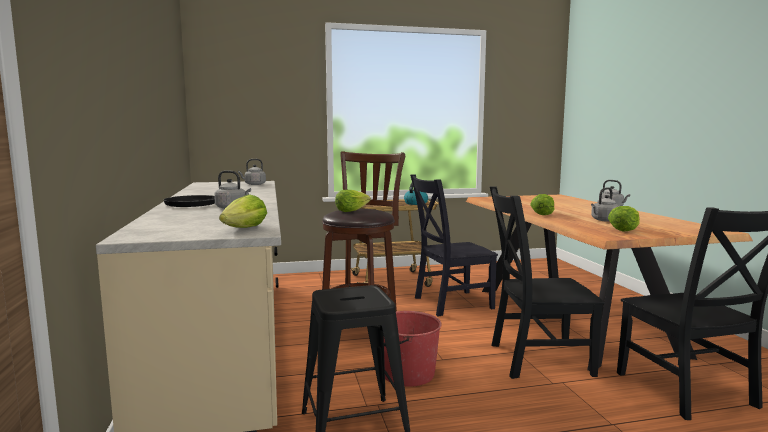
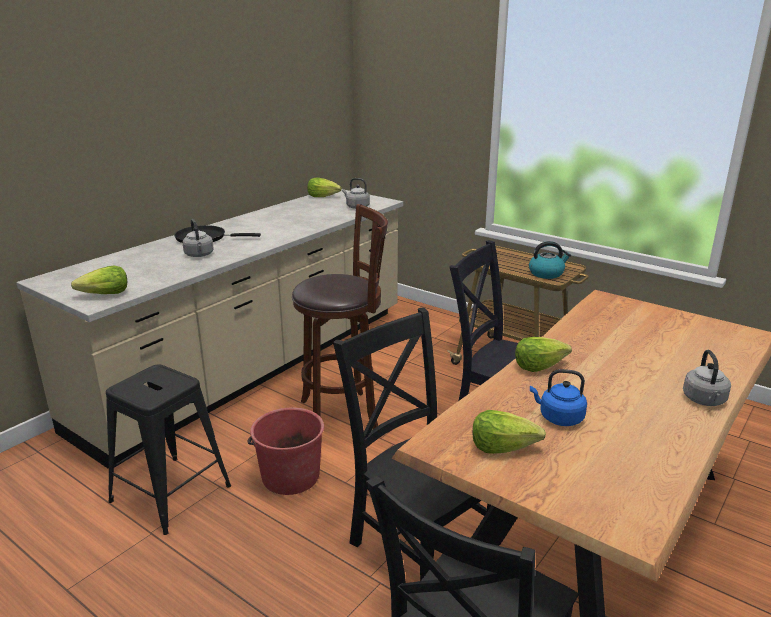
camera: 50 degrees right, 15 degrees up
(351, 211) = (328, 281): lettuce -> lettuce (323, 196)
(604, 220) = (558, 418): grey kettle -> blue kettle

